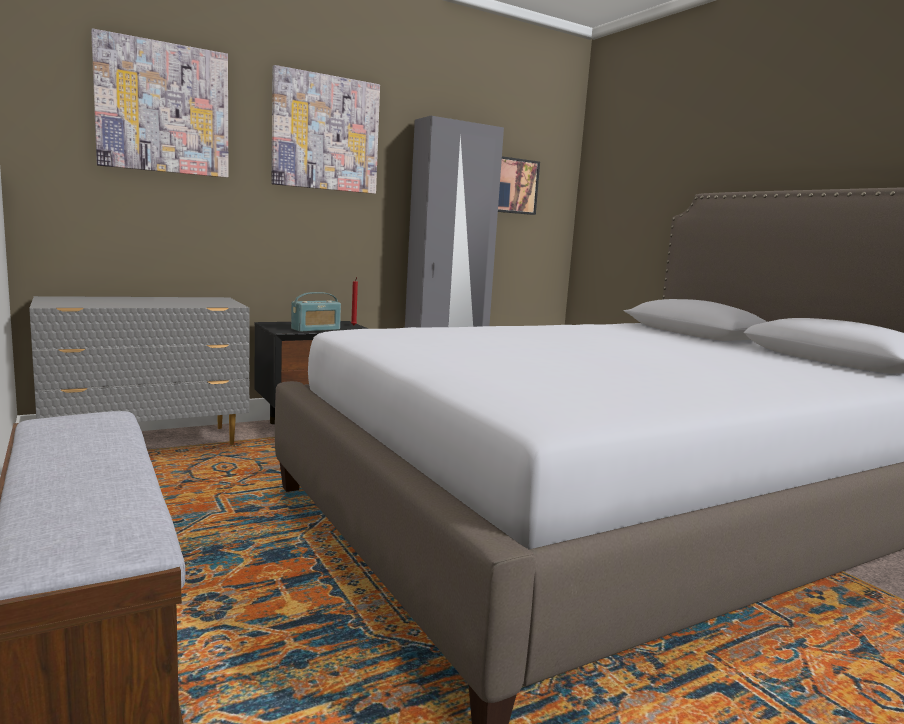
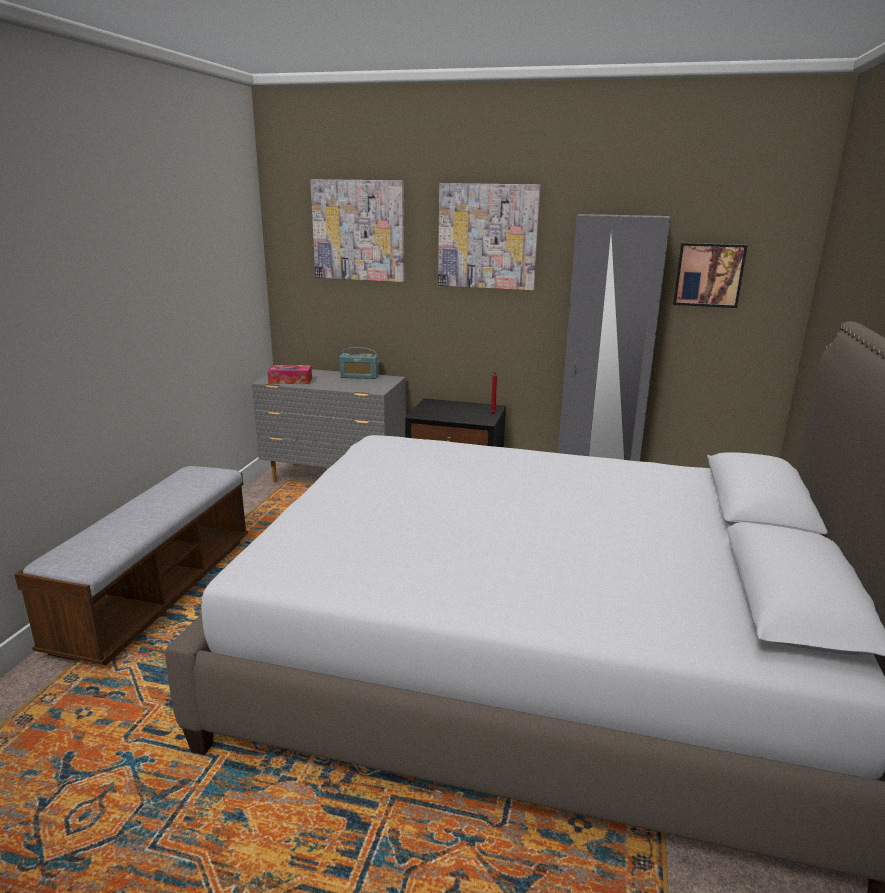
camera: 45 degrees right, 10 degrees up
(87, 304) = (290, 381): none -> tissue box
(315, 329) = (448, 415): radio -> radio (359, 376)

